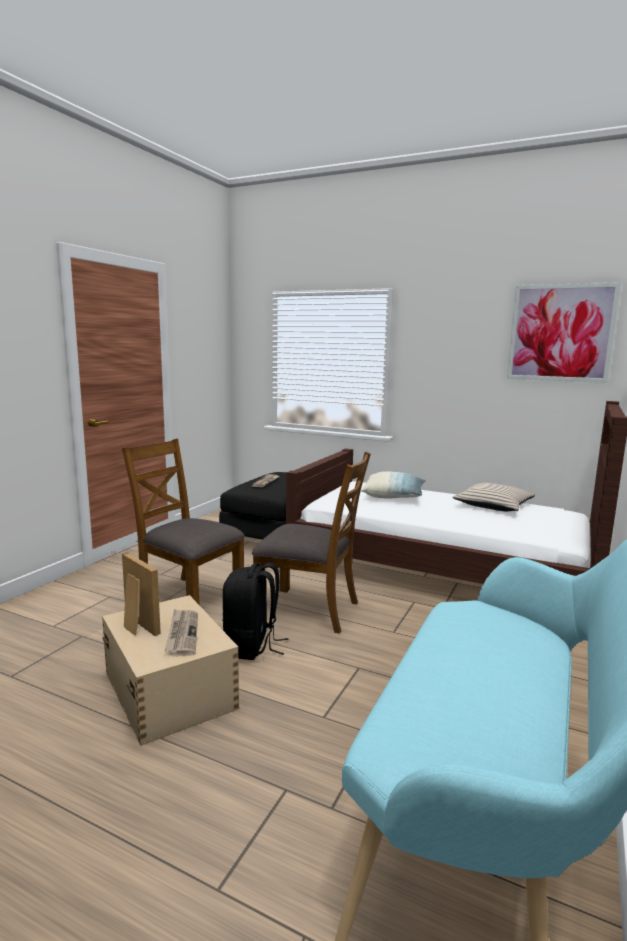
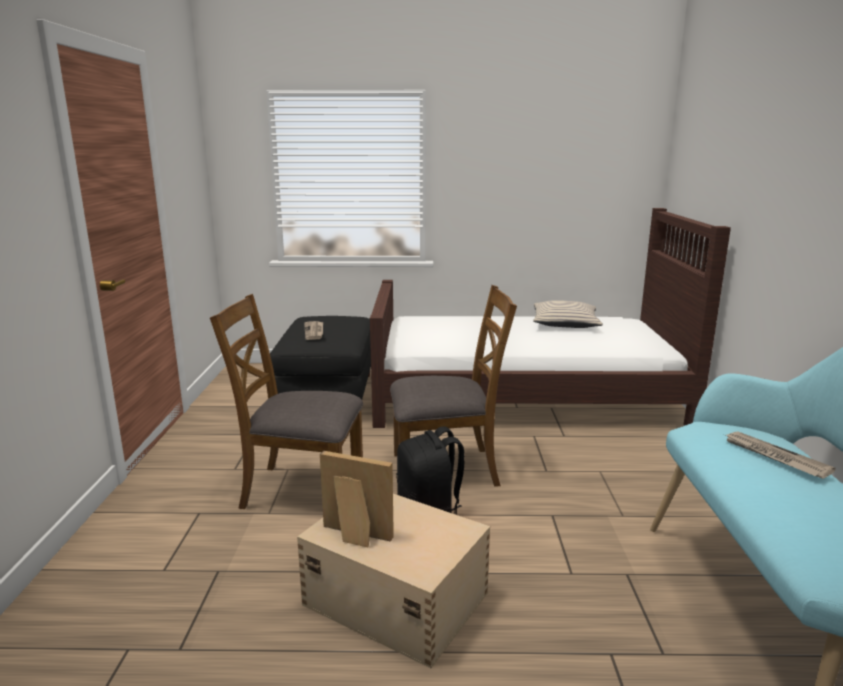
camera: 25 degrees left, 5 degrees up
(182, 634) = (417, 530): newspaper -> newspaper (774, 457)
(393, 496) = (465, 328): pillow -> none
(560, 333) = (605, 141): picture -> none

